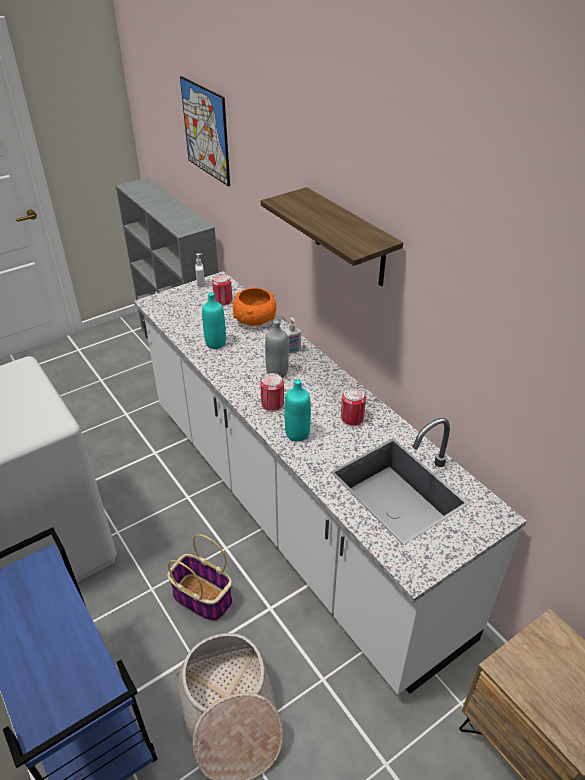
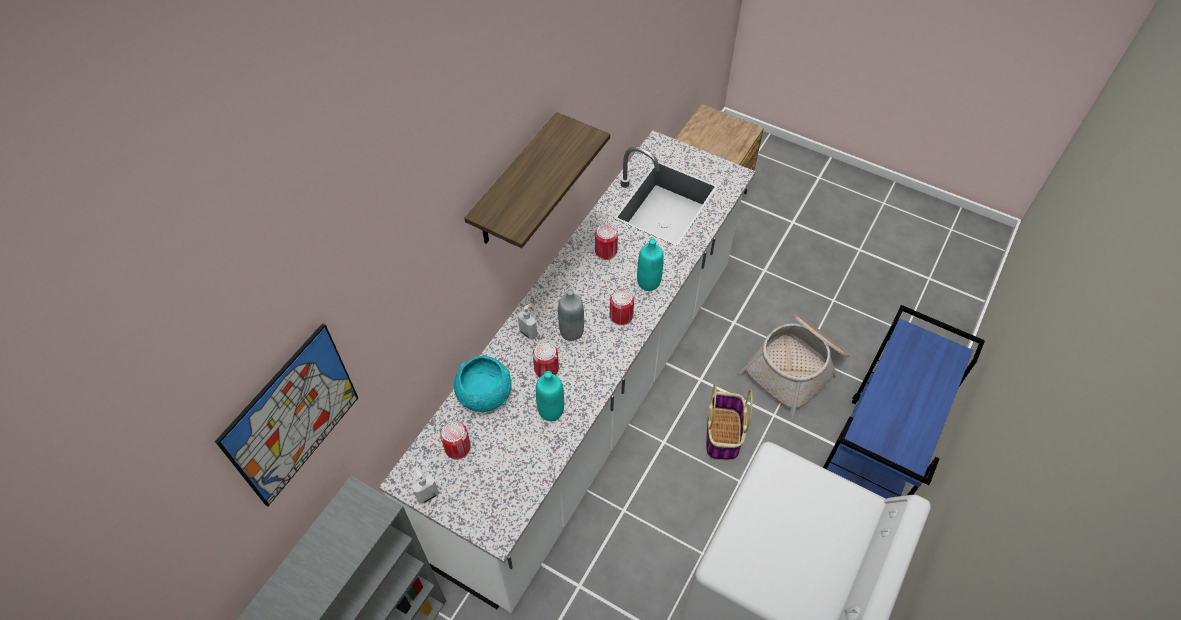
camera: 115 degrees left, 15 degrees up
(252, 351) = (546, 369): none -> can
(255, 319) = (484, 393): orange bowl -> turquoise bowl

